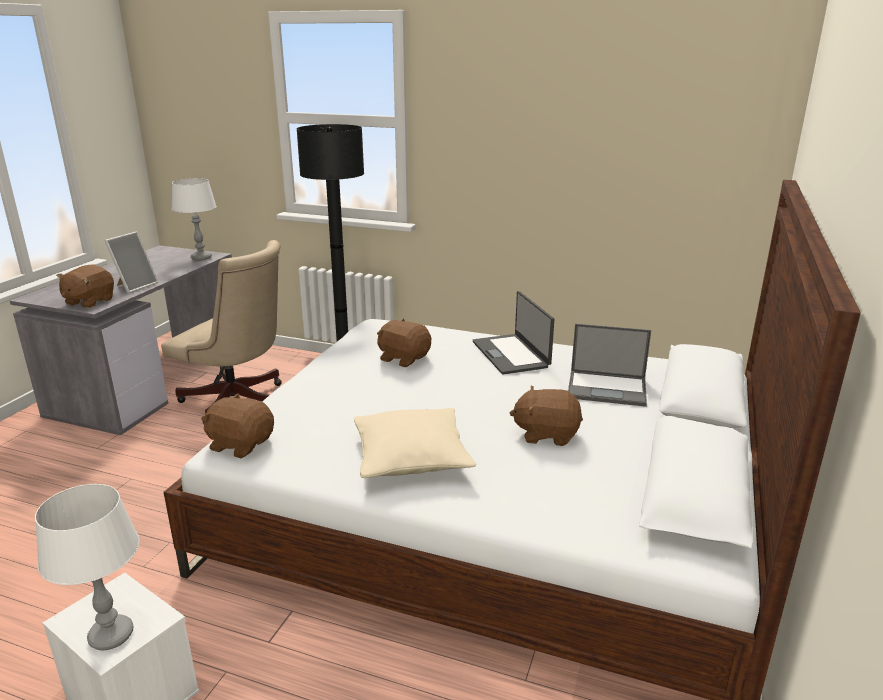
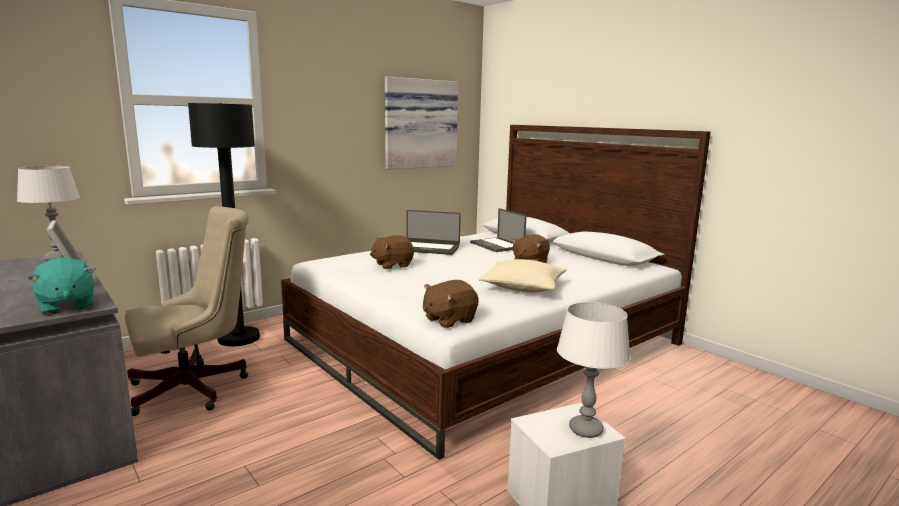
camera: 60 degrees left, 10 degrees down
(89, 302) = (66, 306): brown plush toy -> turquoise plush toy
(608, 388) = (497, 245): laptop -> laptop turned 105 degrees clockwise
(645, 158) = (419, 124): none -> picture

